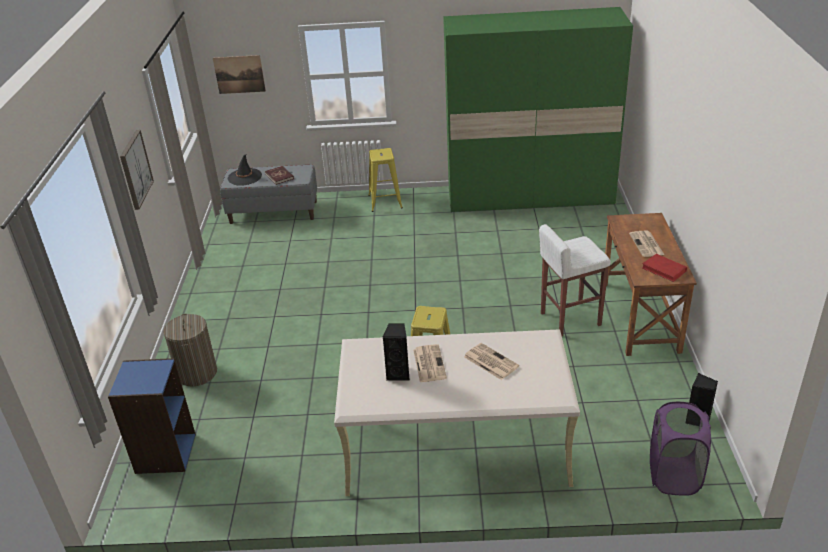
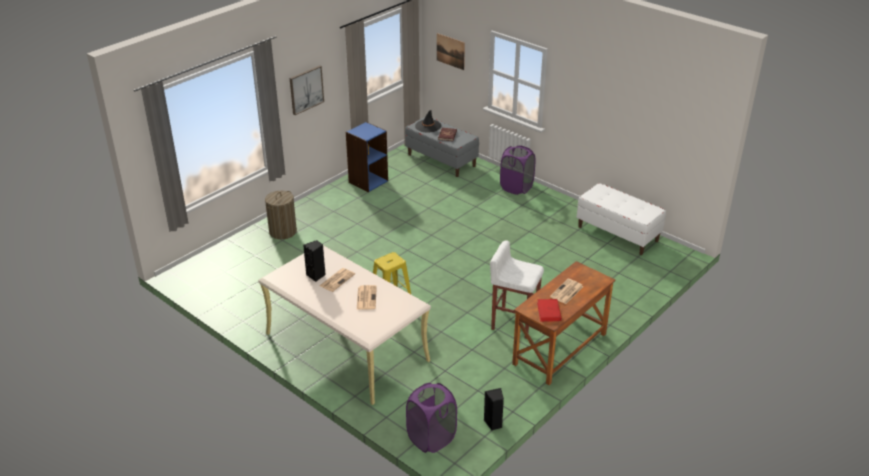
camera: 40 degrees right, 0 degrees up
(165, 453) = (221, 262): blue bookcase -> blue bookcase (368, 181)
(385, 201) = (516, 187): yellow stool -> purple laundry basket
(530, 196) = (618, 234): green wardrobe -> white bench

